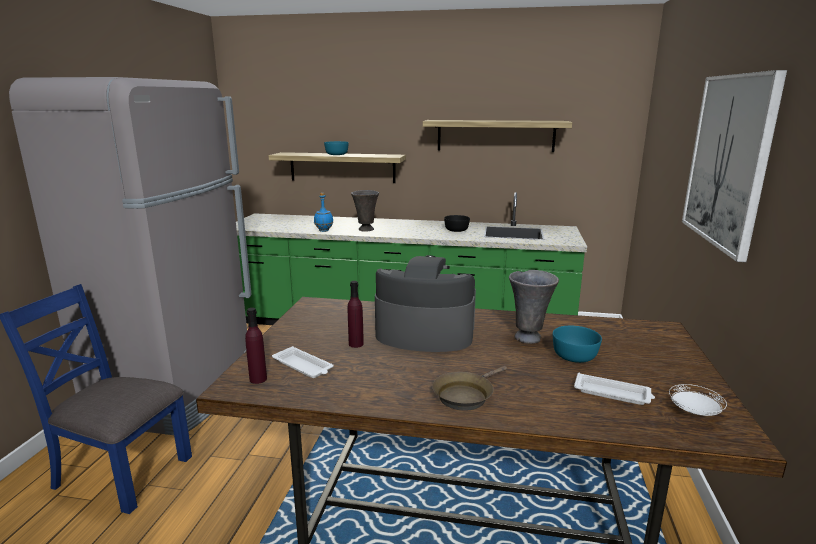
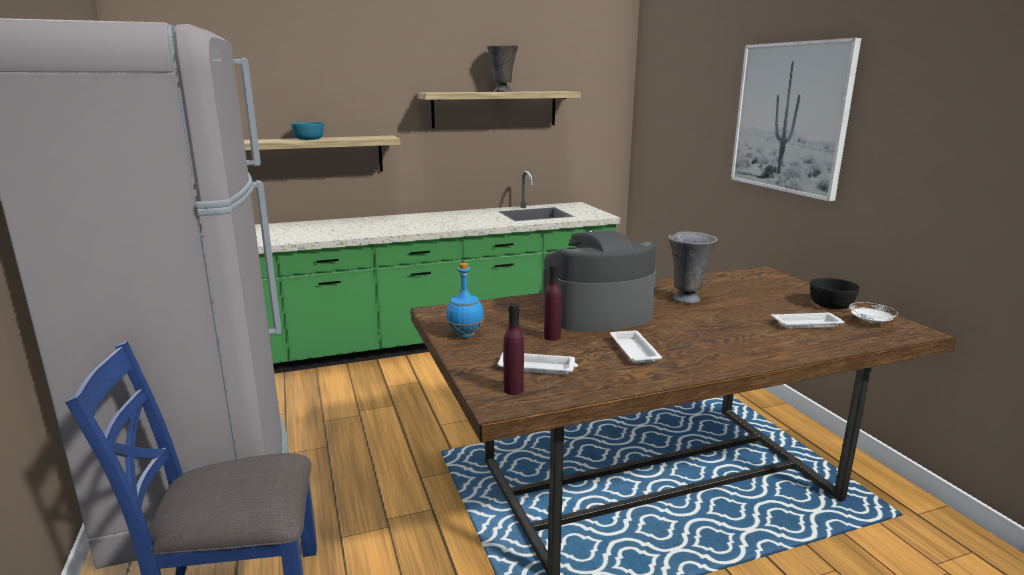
camera: 30 degrees left, 0 degrees up
(324, 231) = (324, 237): blue bottle -> blue bottle (465, 334)
(366, 230) = (375, 230): grey vase -> grey vase (502, 91)
(399, 372) = (633, 350): none -> white tray
(457, 230) = (476, 218): black bowl -> black bowl (831, 305)
(465, 395) = (715, 352): brown frying pan -> none
(574, 355) = (740, 304): turquoise bowl -> none

